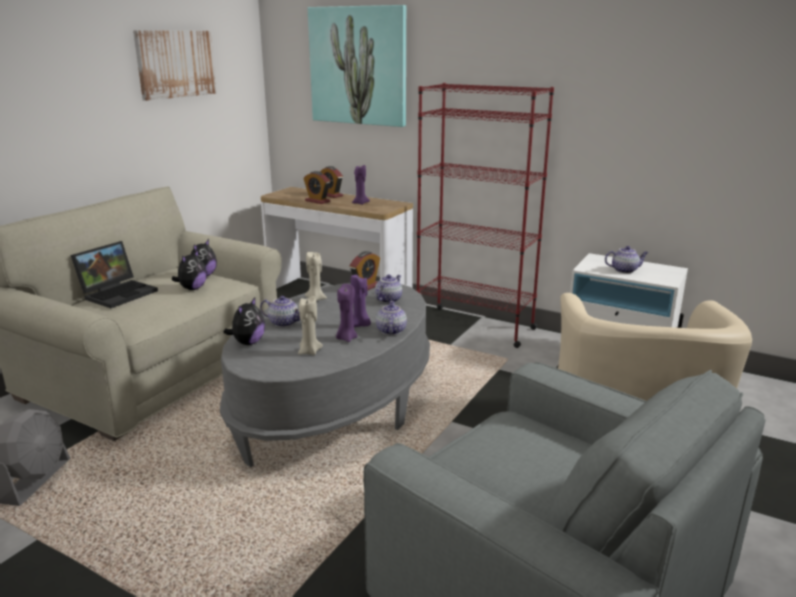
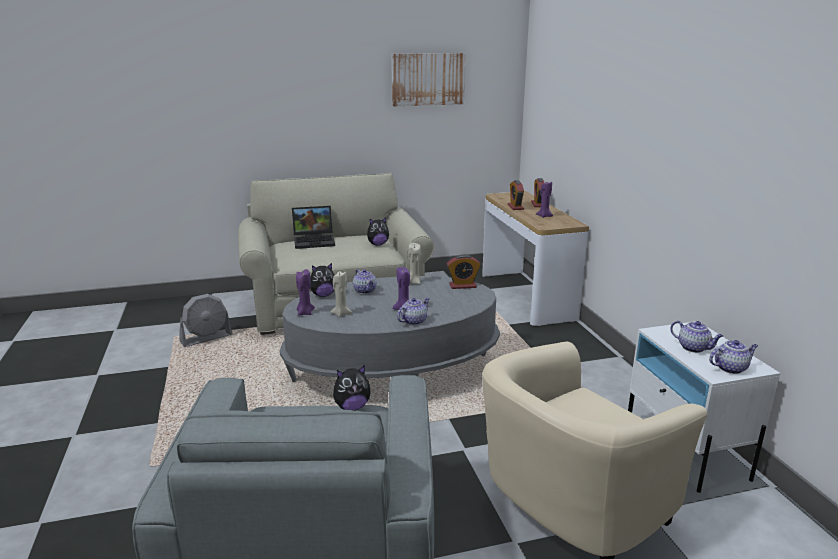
camera: 45 degrees right, 0 degrees up
(192, 288) = (355, 250): plush toy -> plush toy (352, 407)
(346, 338) = (378, 314): purple candle -> purple candle (305, 313)
(358, 66) = (572, 89): picture -> none
(388, 299) = (459, 300): teapot -> teapot (730, 368)
(475, 326) = (597, 361): red bookcase -> none

